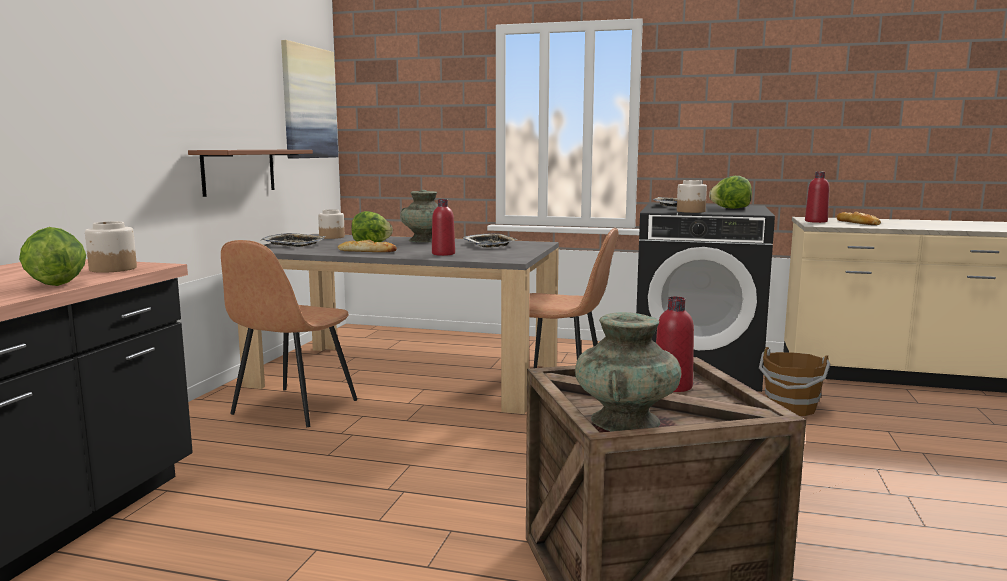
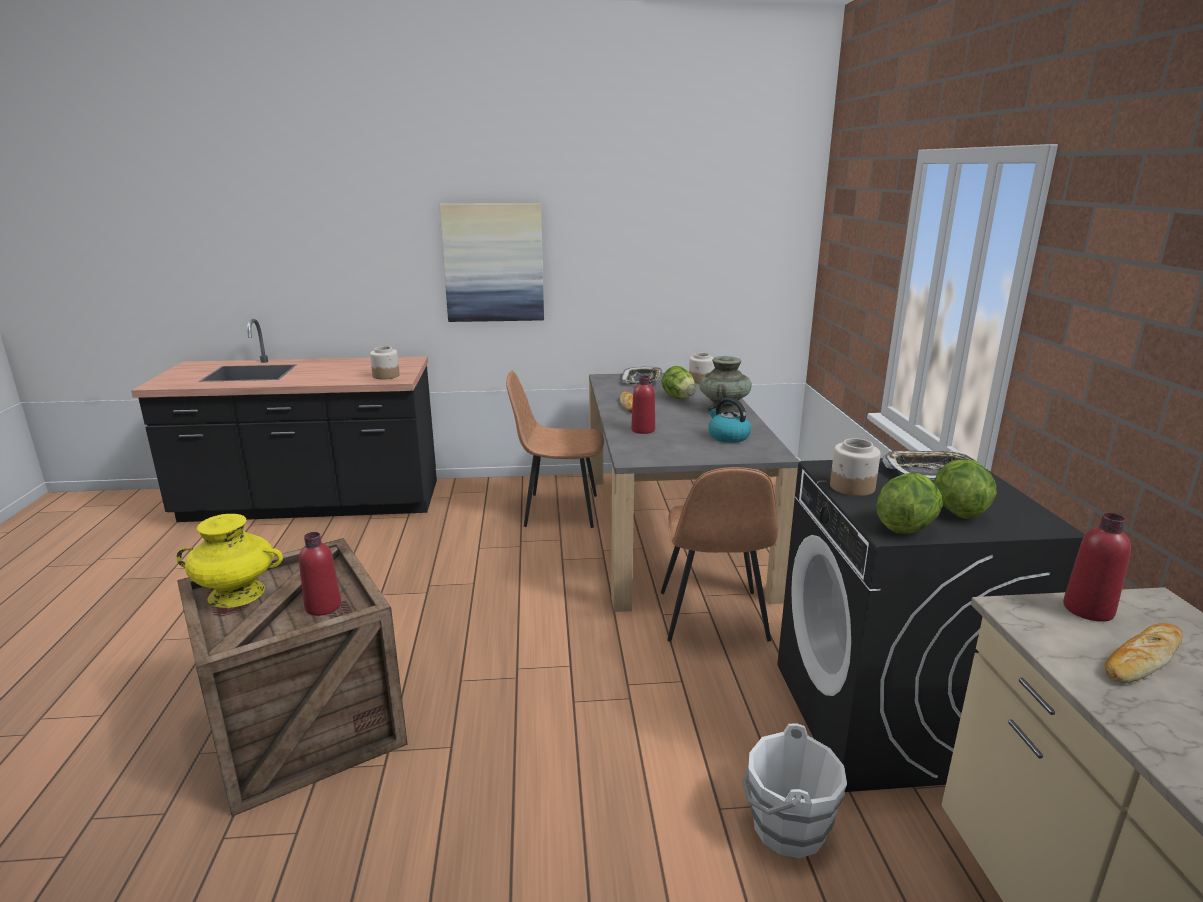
camera: 70 degrees right, 10 degrees up
(56, 284) = (331, 380): lettuce -> lettuce (905, 527)
(239, 171) = (631, 306): brown shelf -> none
(308, 102) = (758, 238): picture -> picture (493, 263)
(490, 245) = (728, 437): tray -> kettle
(625, 420) = (237, 594): turquoise vase -> yellow vase
(791, 408) = (786, 827): brown bucket -> white bucket

